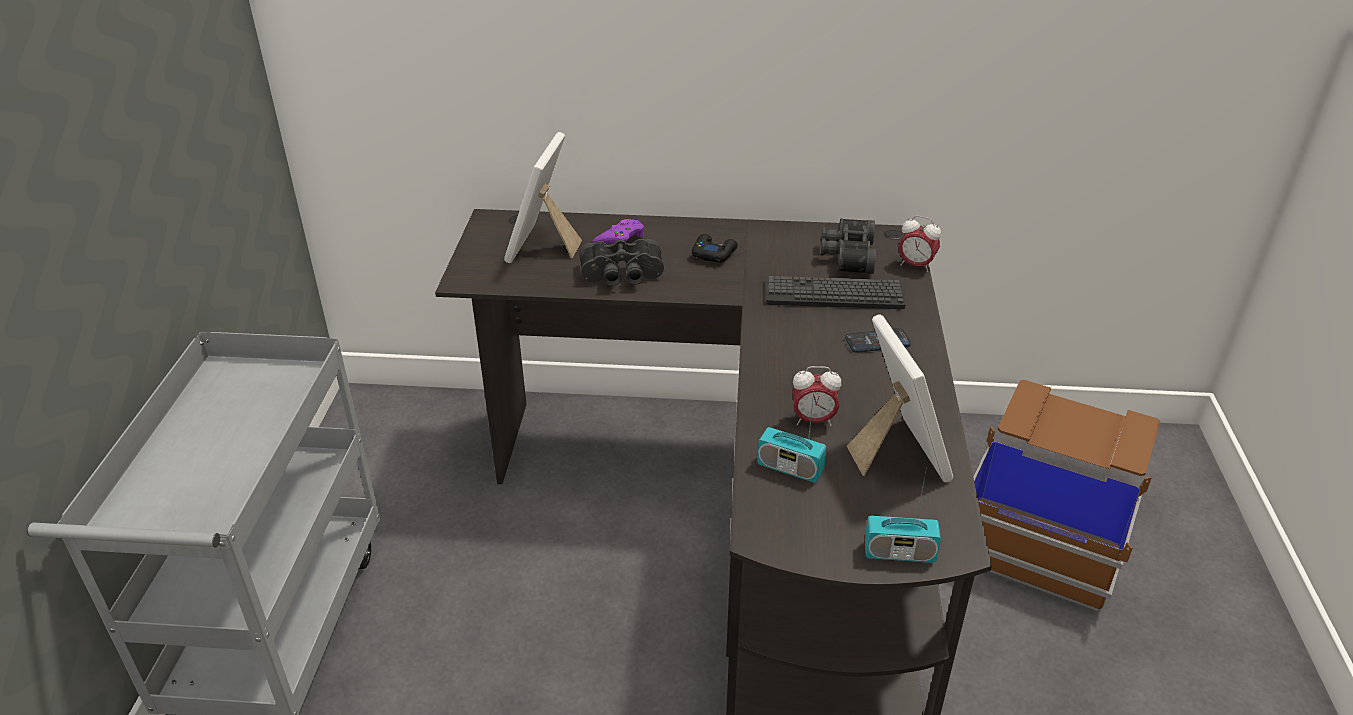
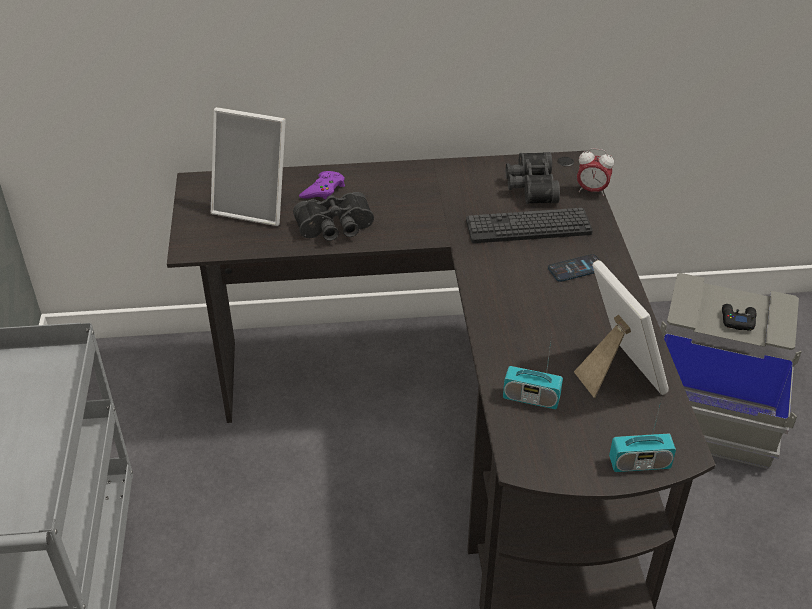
camera: 10 degrees left, 5 degrees up
(543, 246) = (255, 206): picture frame -> picture frame turned 75 degrees counterclockwise
(713, 253) = (412, 197): black game controller -> black game controller (737, 320)
(813, 420) = (540, 351): alarm clock -> none
(1049, 521) = (714, 394): brown storage box -> grey storage box

